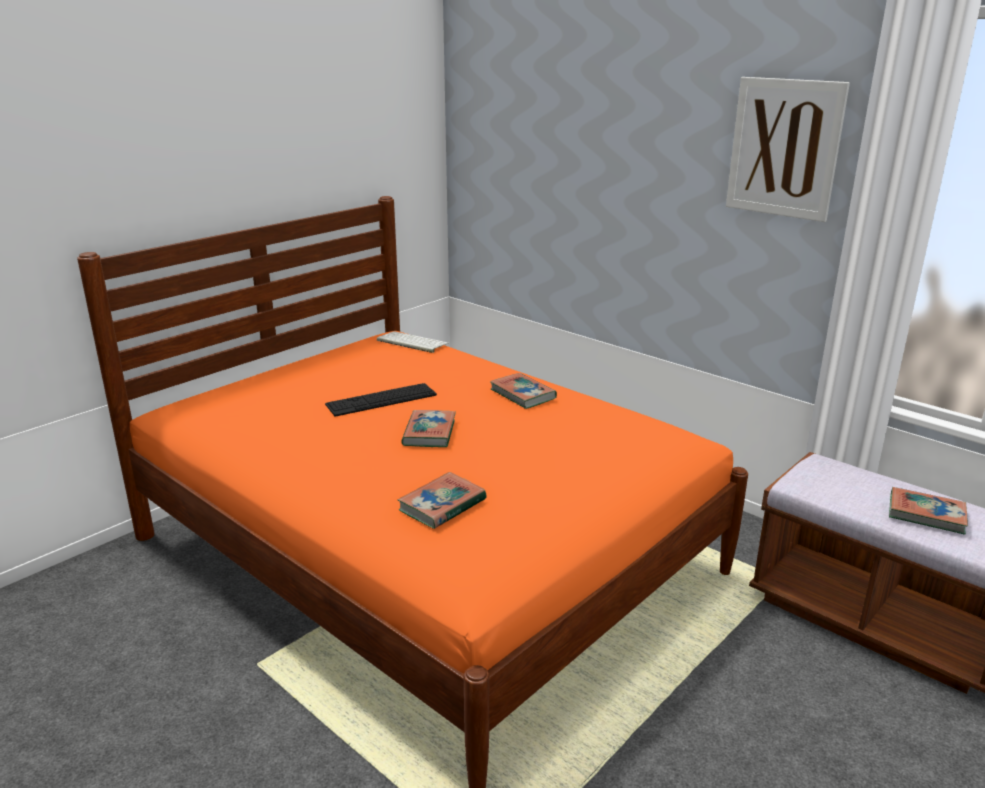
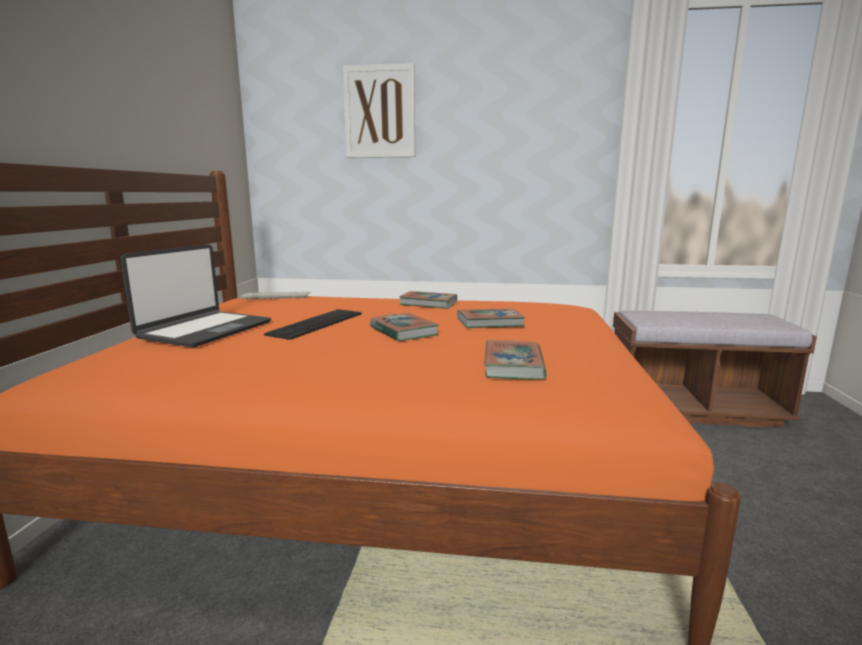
camera: 35 degrees left, 10 degrees down
(296, 384) = (204, 330): none -> laptop
(784, 148) = (559, 106): picture -> picture (380, 112)
(926, 514) = (727, 318): book -> book (490, 322)

